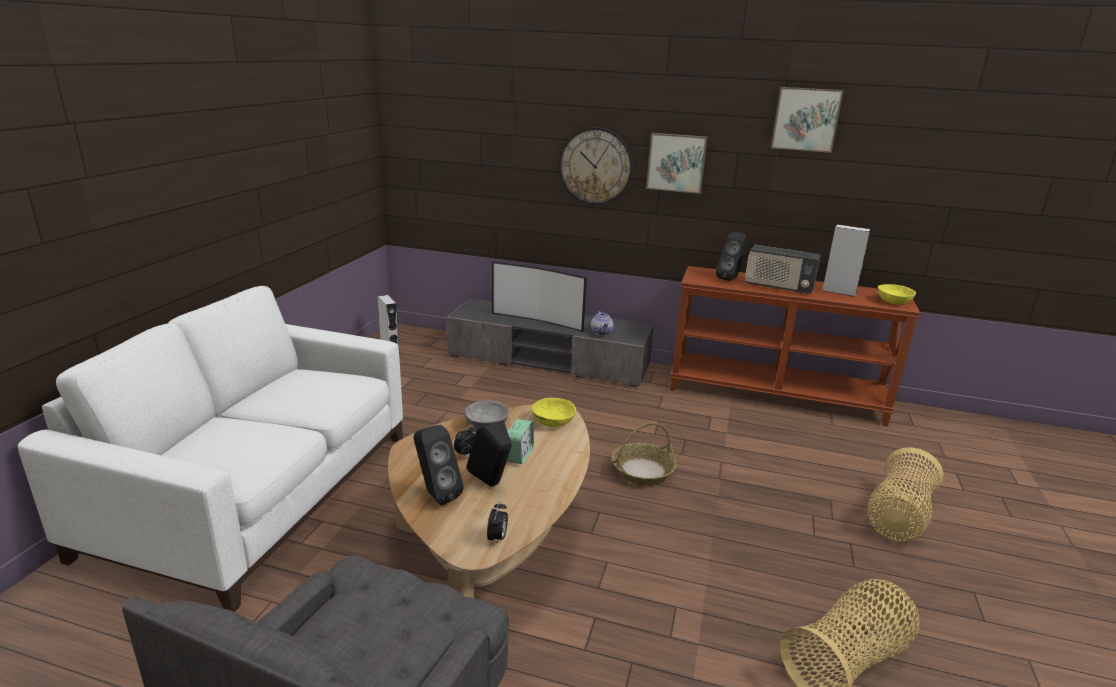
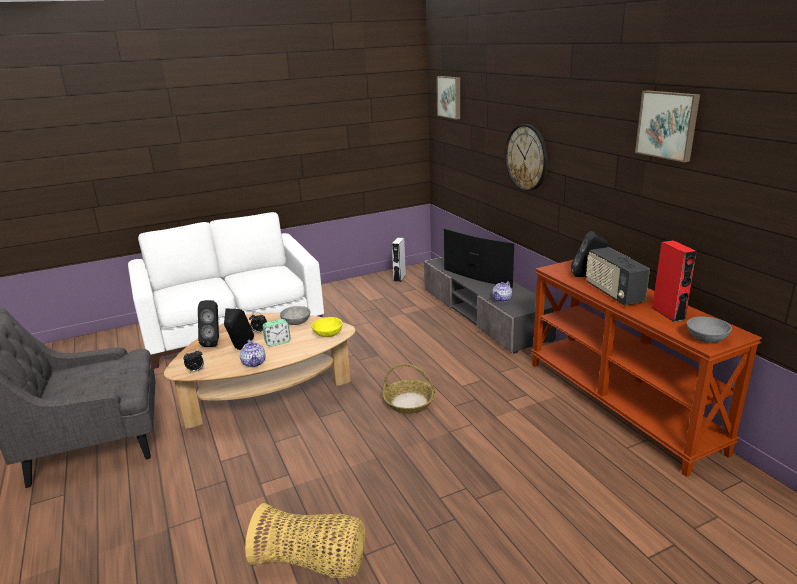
camera: 50 degrees right, 0 degrees up
(538, 320) = (475, 279): television -> television turned 150 degrees clockwise
(547, 490) = (254, 363): none -> teapot
(676, 162) = (574, 160): picture -> picture (450, 97)
(839, 292) = (668, 313): grey speaker -> red speaker
(893, 301) = (707, 338): yellow bowl -> grey bowl
(897, 517) = (530, 531): basket -> none

